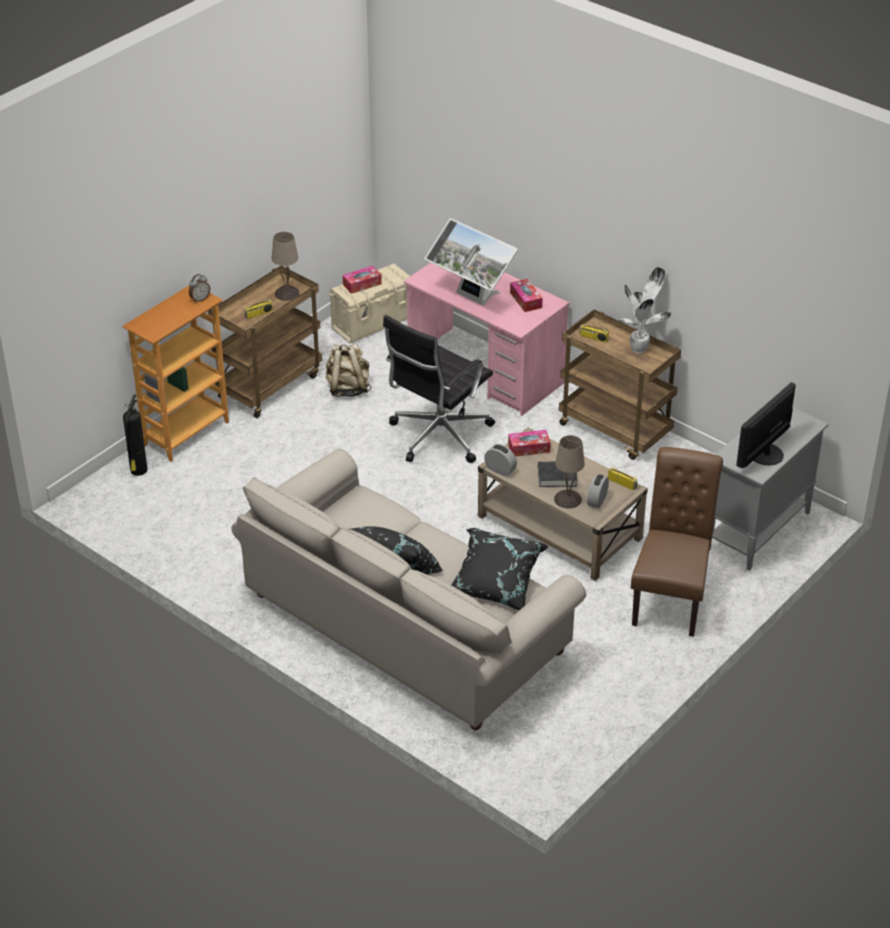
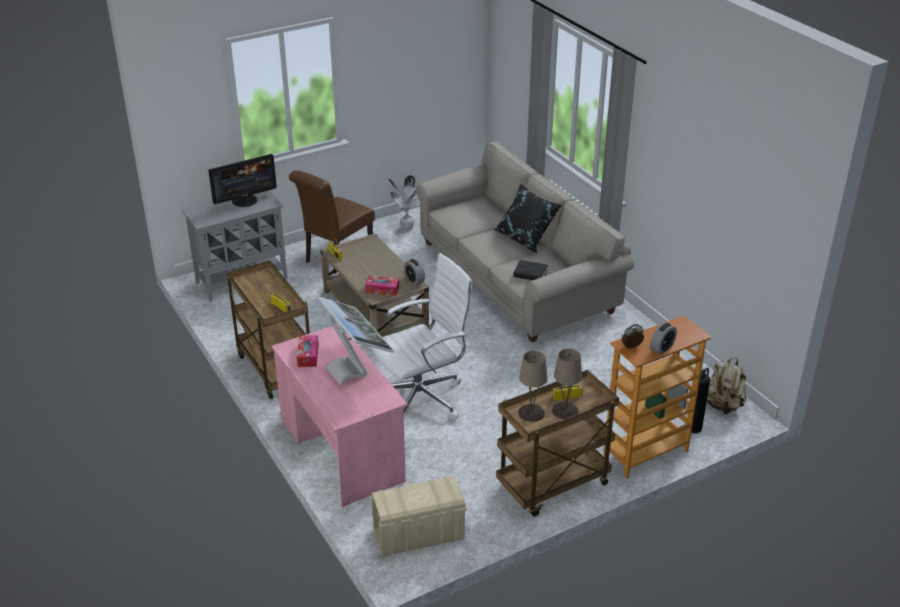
camera: 160 degrees left, 5 degrees down
(348, 389) = (479, 463): beige backpack -> beige backpack (723, 406)
(362, 284) = (429, 495): tissue box -> none
(438, 436) = (422, 398): black office chair -> white office chair
(495, 584) = (463, 218): black pillow -> none
(557, 477) = (376, 268): black book -> black book (530, 274)
(568, 499) = (380, 253): beige table lamp -> beige table lamp (564, 410)
(597, 501) = (361, 248): alarm clock -> alarm clock (662, 348)
(640, 348) = (253, 290): potted plant -> potted plant (406, 229)

